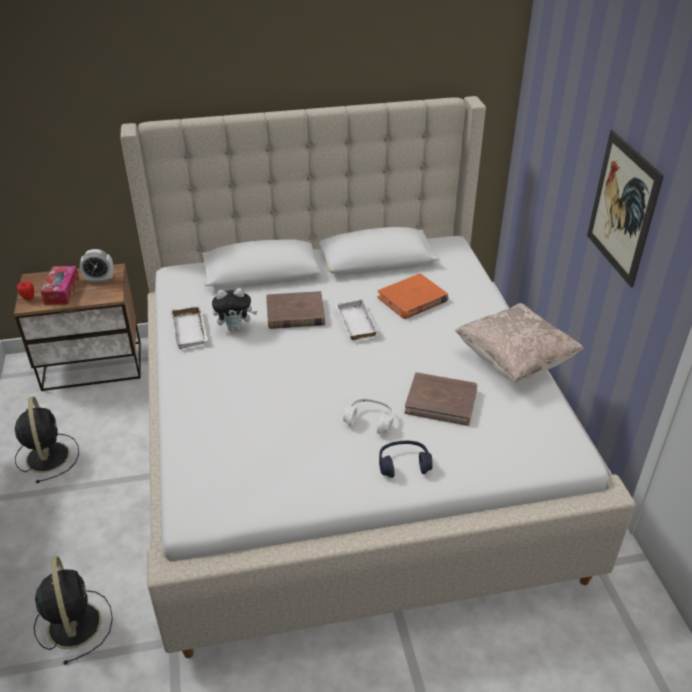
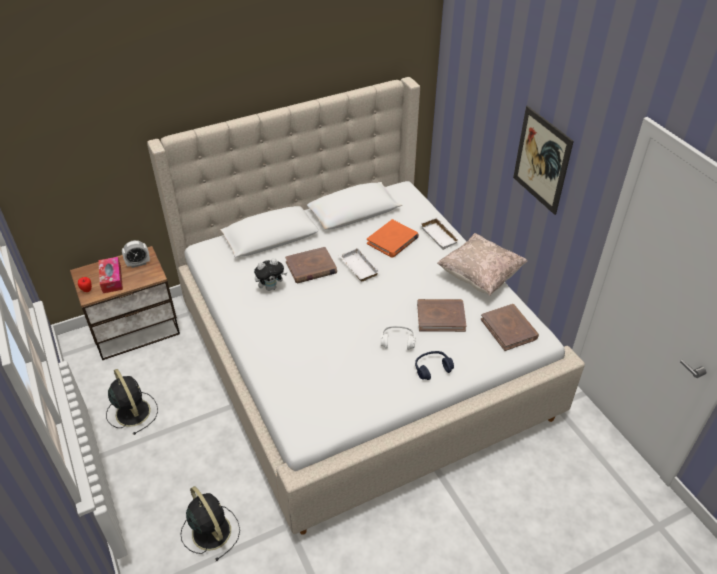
camera: 15 degrees left, 5 degrees up
(191, 331) = (238, 296): white tray -> white tray (440, 236)
(532, 434) = (509, 329): none -> brown book

